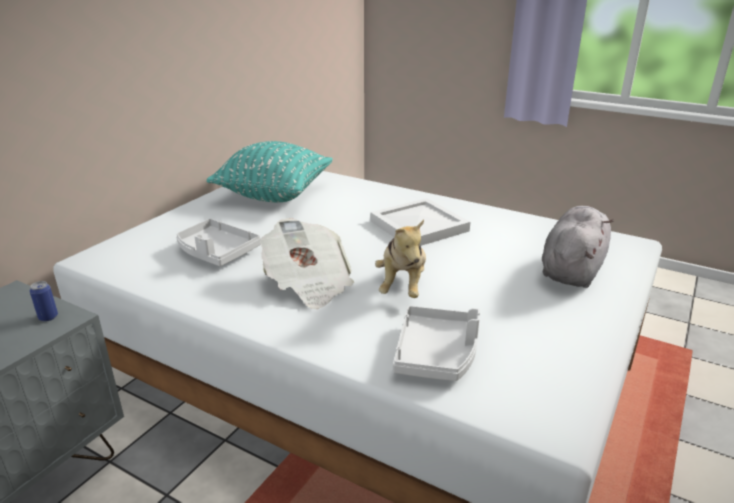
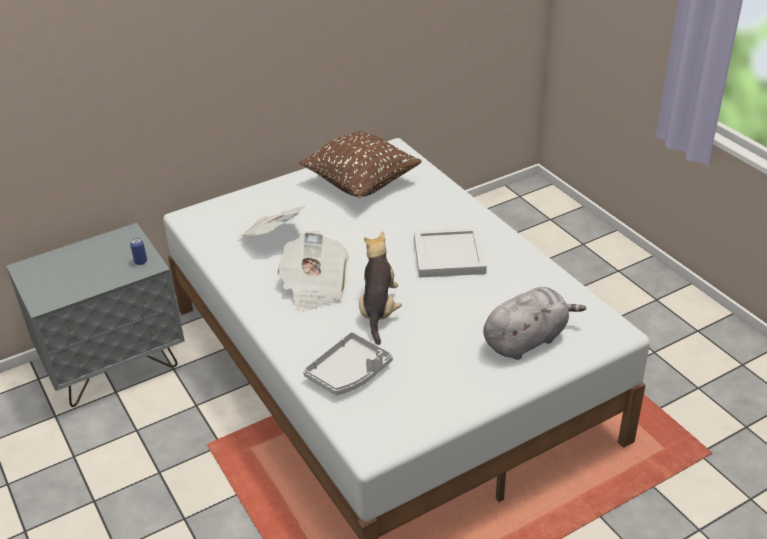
camera: 30 degrees right, 10 degrees up
(216, 252) = (273, 236): grey tray -> newspaper
(274, 195) = (361, 183): turquoise pillow -> brown pillow
(402, 286) = (379, 311): plush toy -> plush toy turned 150 degrees clockwise

